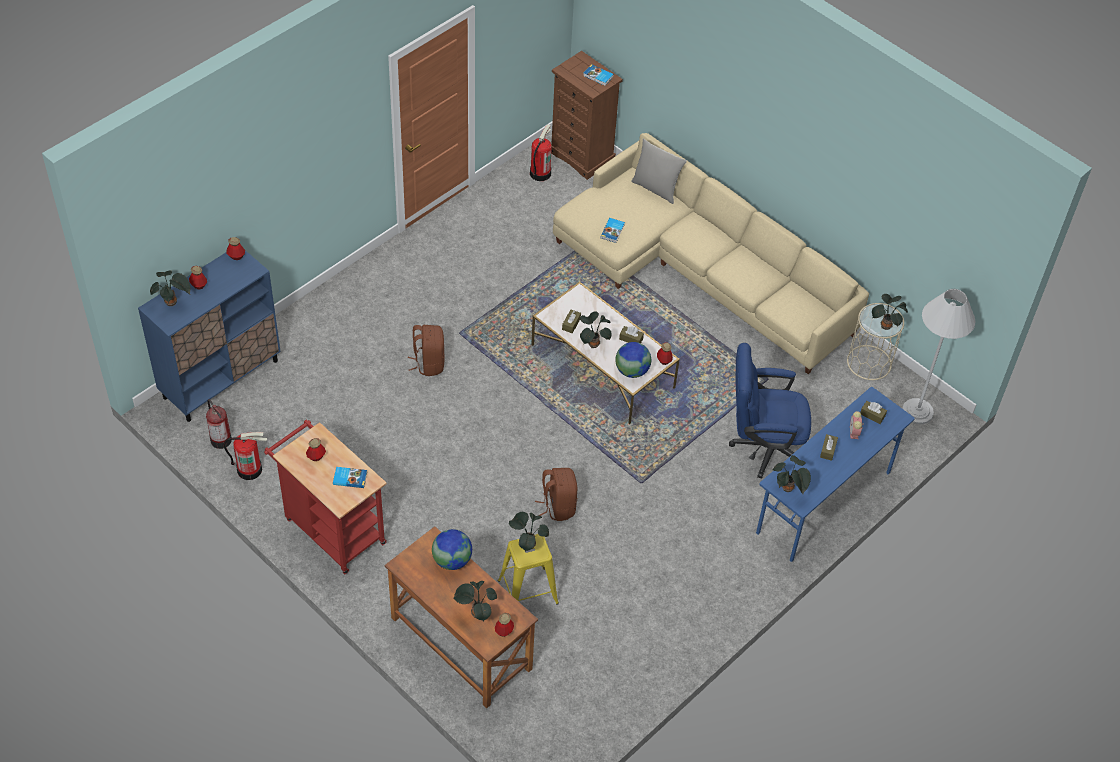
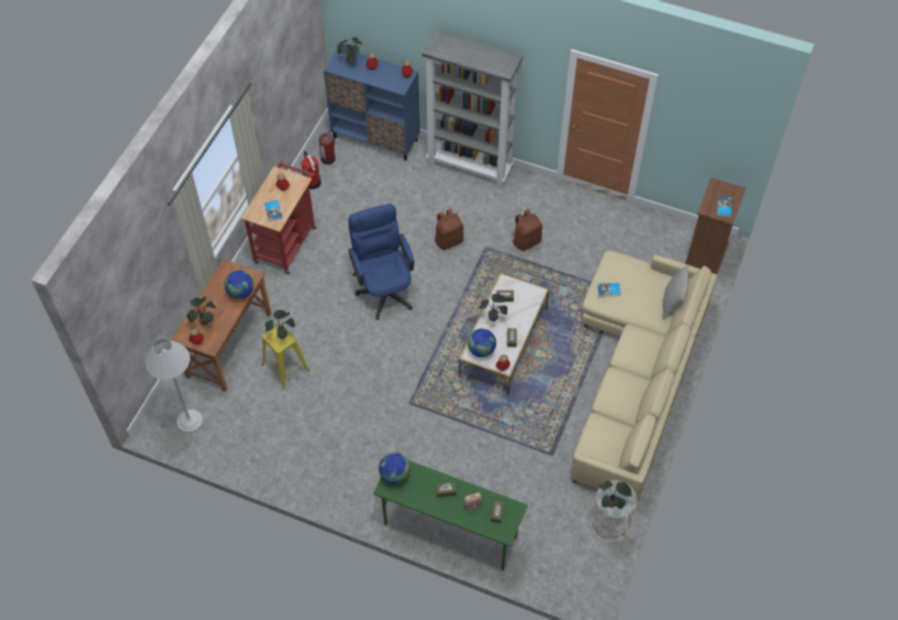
camera: 70 degrees right, 5 degrees up
(329, 302) = (471, 166): none -> grey bookcase
(540, 173) = (669, 238): fire extinguisher -> none
(558, 506) = (364, 359): brown backpack -> brown backpack (526, 241)
(762, 447) = (483, 472): blue office chair -> blue office chair (384, 288)
(788, 489) = (395, 475): potted plant -> globe
(824, 503) = (449, 531): blue desk -> green desk
(917, 411) = (578, 574): white floor lamp -> white floor lamp (189, 421)

